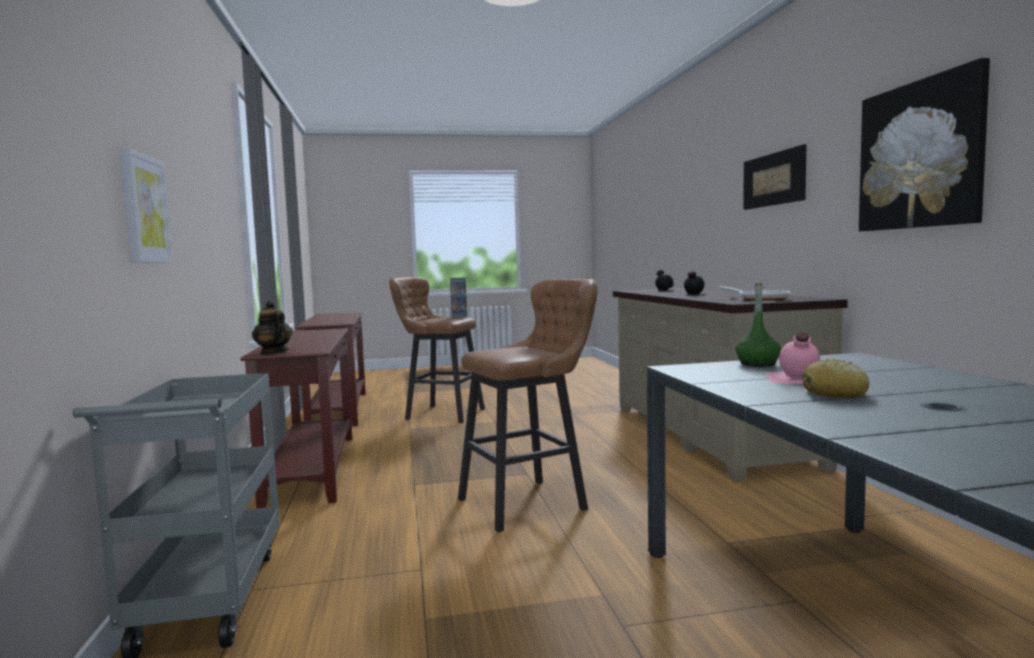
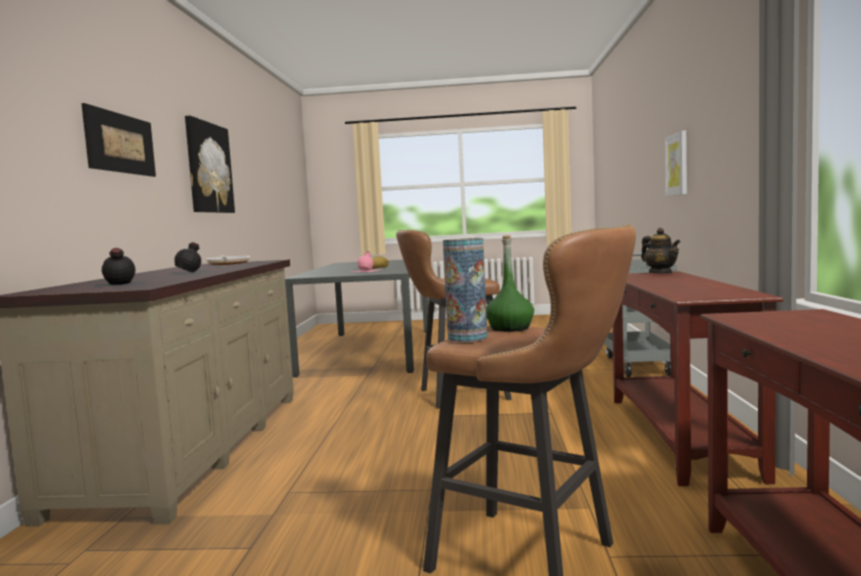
camera: 165 degrees left, 0 degrees up
(757, 364) = (357, 273): green bottle -> green bottle (510, 328)

